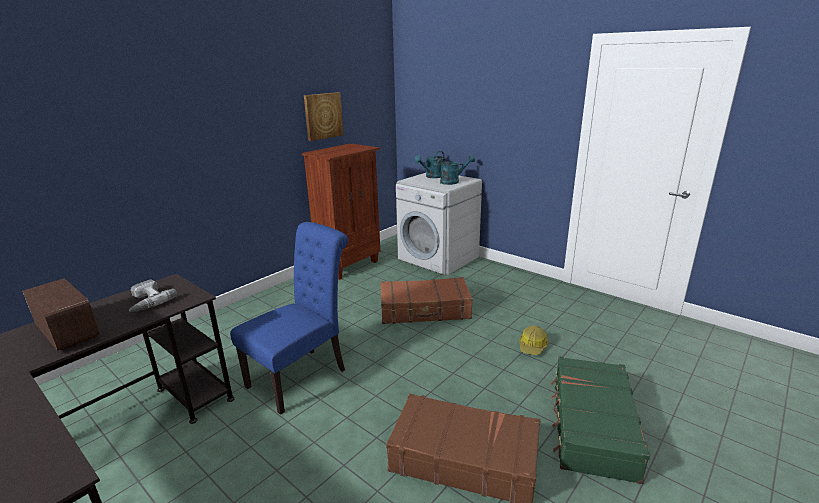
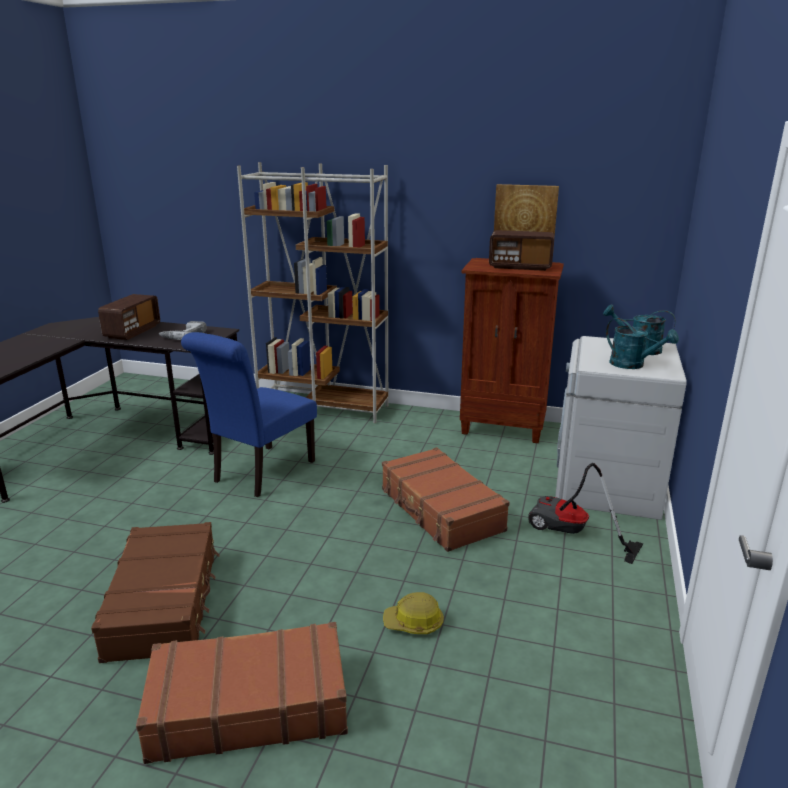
camera: 65 degrees right, 0 degrees up
(222, 322) = (323, 407): none -> brown bookcase
(302, 375) = (259, 473): blue chair -> blue chair turned 105 degrees clockwise
(345, 149) = (520, 266): none -> radio
(476, 280) = (571, 534): none -> vacuum cleaner
(591, 426) = (248, 705): green suitcase -> brown suitcase

